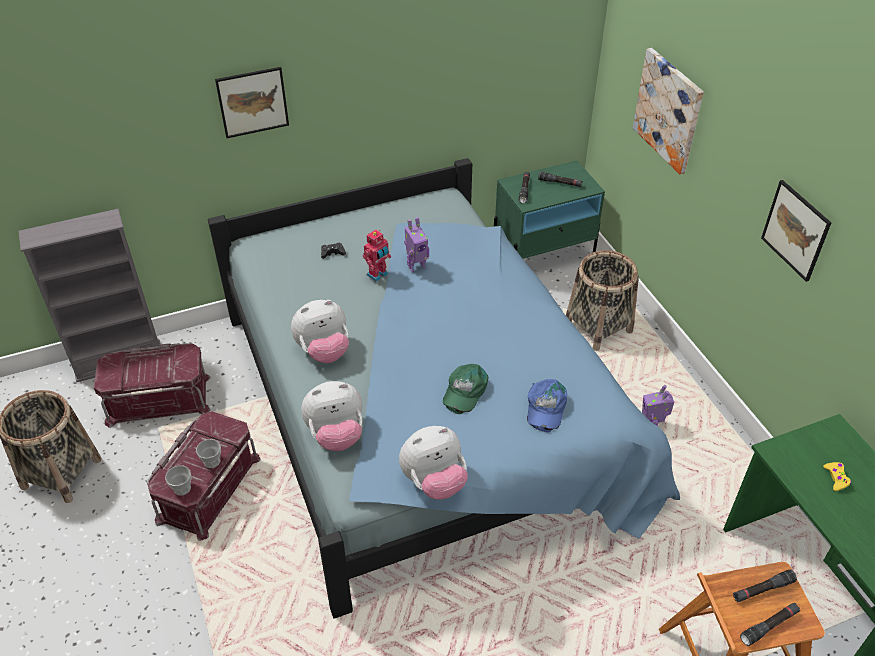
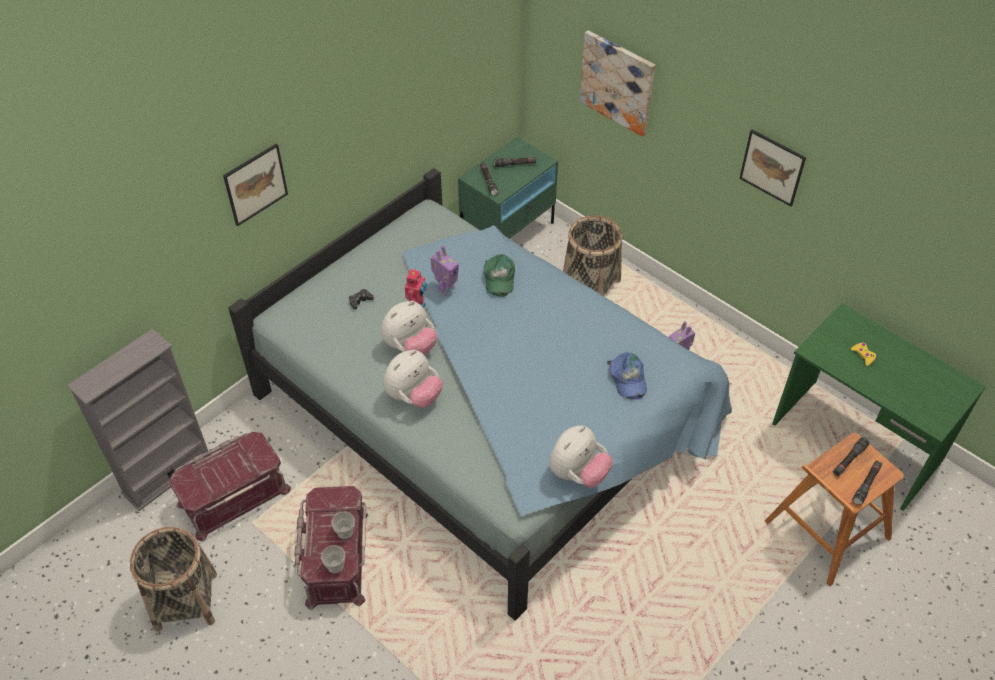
camera: 25 degrees left, 5 degrees up
(336, 435) = (472, 466): plush toy -> plush toy (410, 347)
(464, 391) = (556, 388): green cap -> green cap (499, 278)

